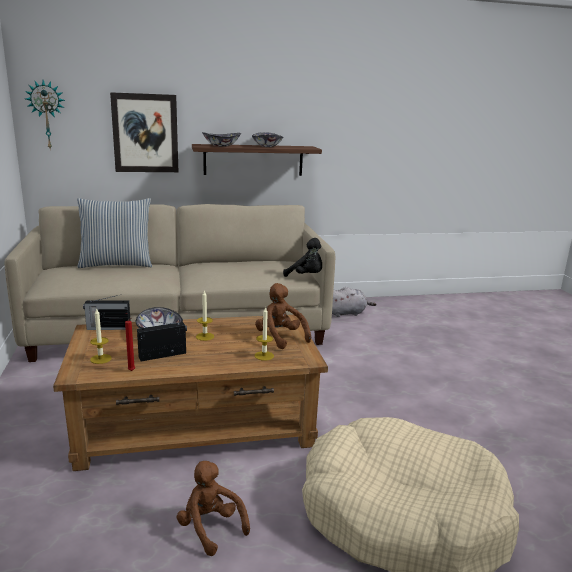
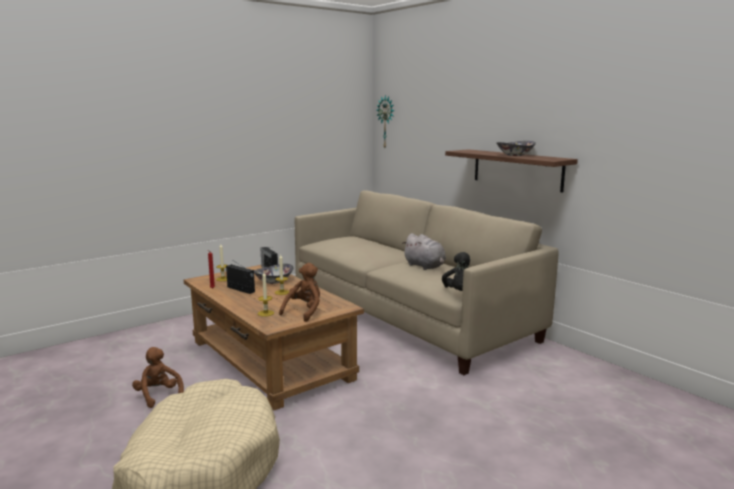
camera: 65 degrees right, 5 degrees down
(116, 264) = (379, 243): pillow -> none
(145, 133) = (438, 138): picture -> none
(210, 527) = (158, 395): brown plush toy -> brown plush toy turned 60 degrees counterclockwise
(221, 146) = (475, 152): bowl -> none
(346, 313) = (565, 372): grey plush toy -> grey plush toy (425, 266)

